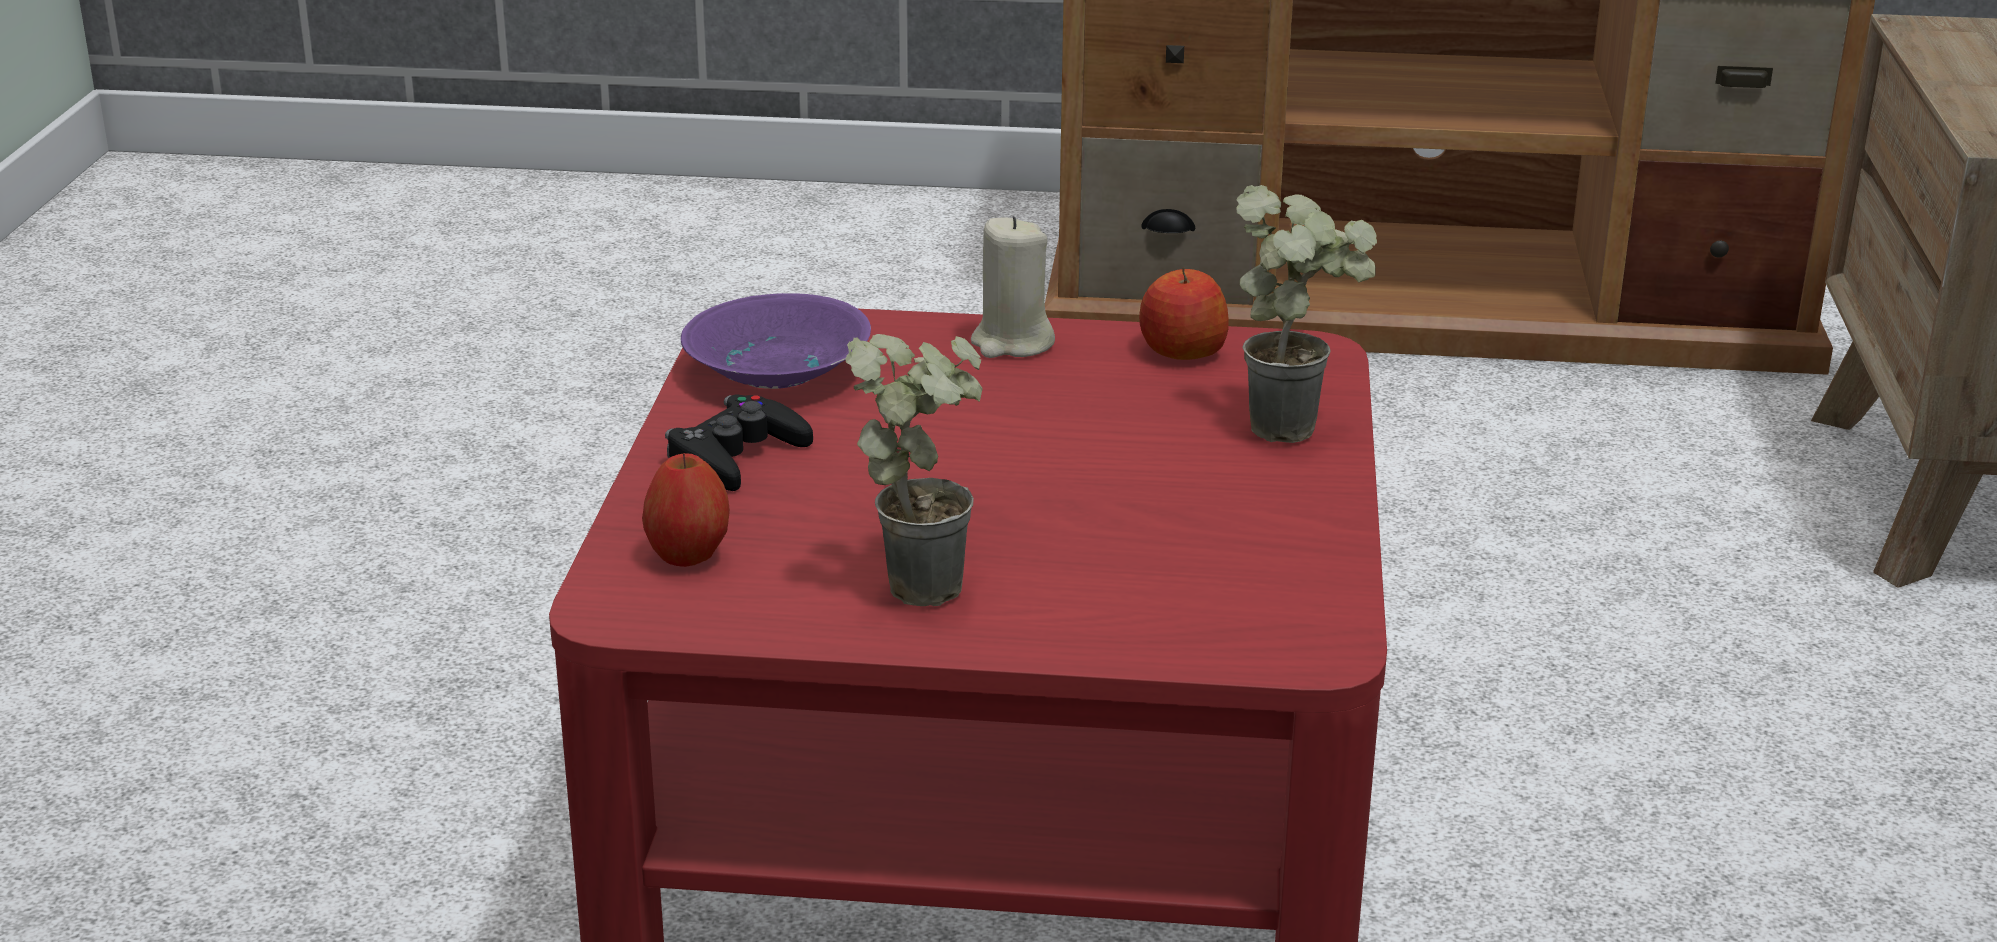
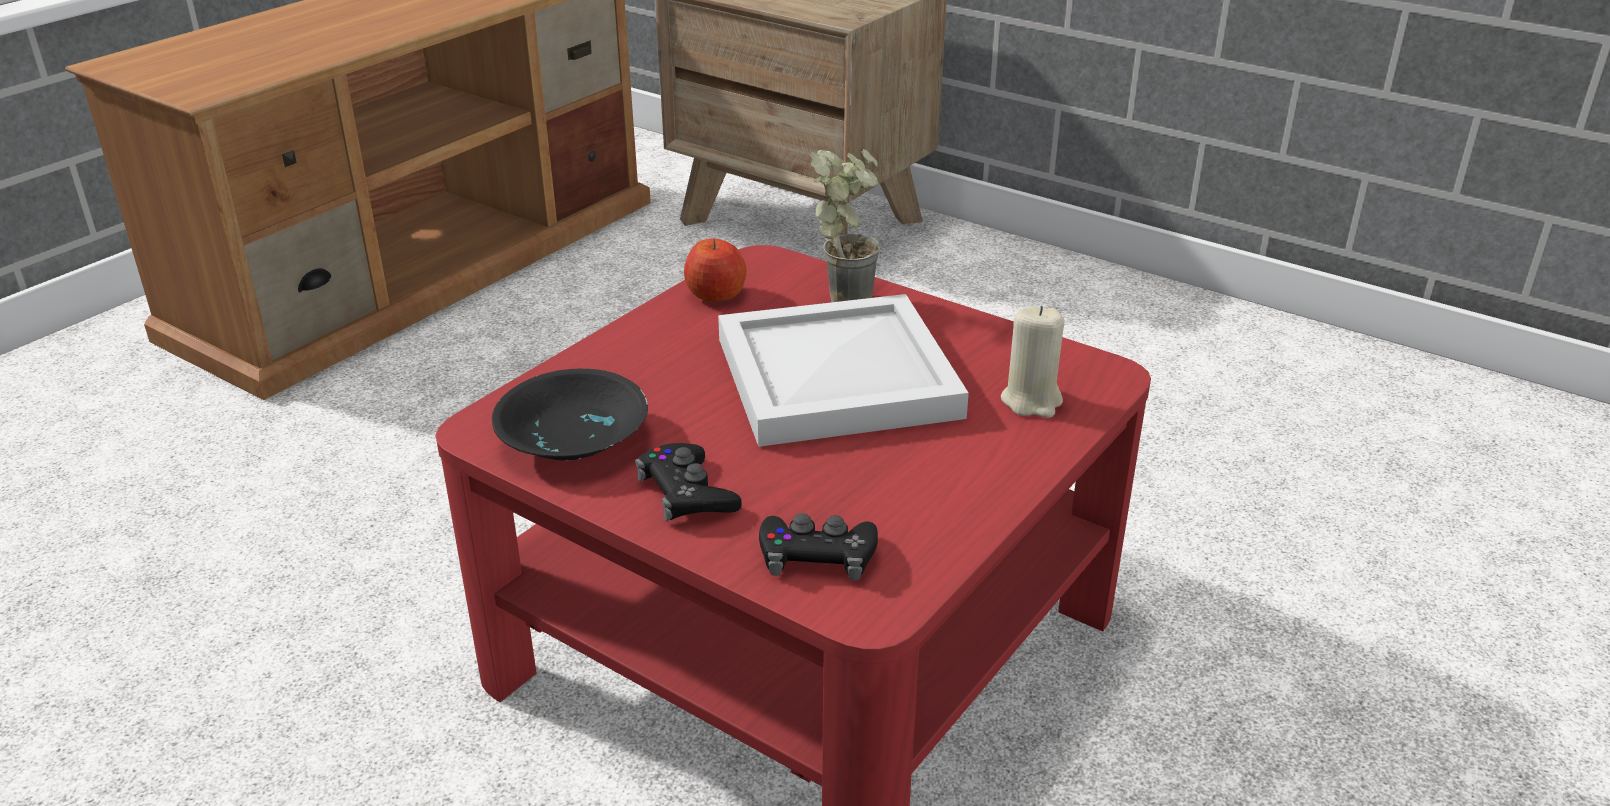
camera: 60 degrees left, 5 degrees up
(689, 556) = (817, 555): apple -> black game controller
(778, 373) = (578, 440): purple bowl -> black bowl
(926, 579) = (929, 470): potted plant -> none
(1012, 343) = (639, 343): beige candle -> beige candle (1031, 401)
(1067, 472) = (834, 379): none -> white tray

